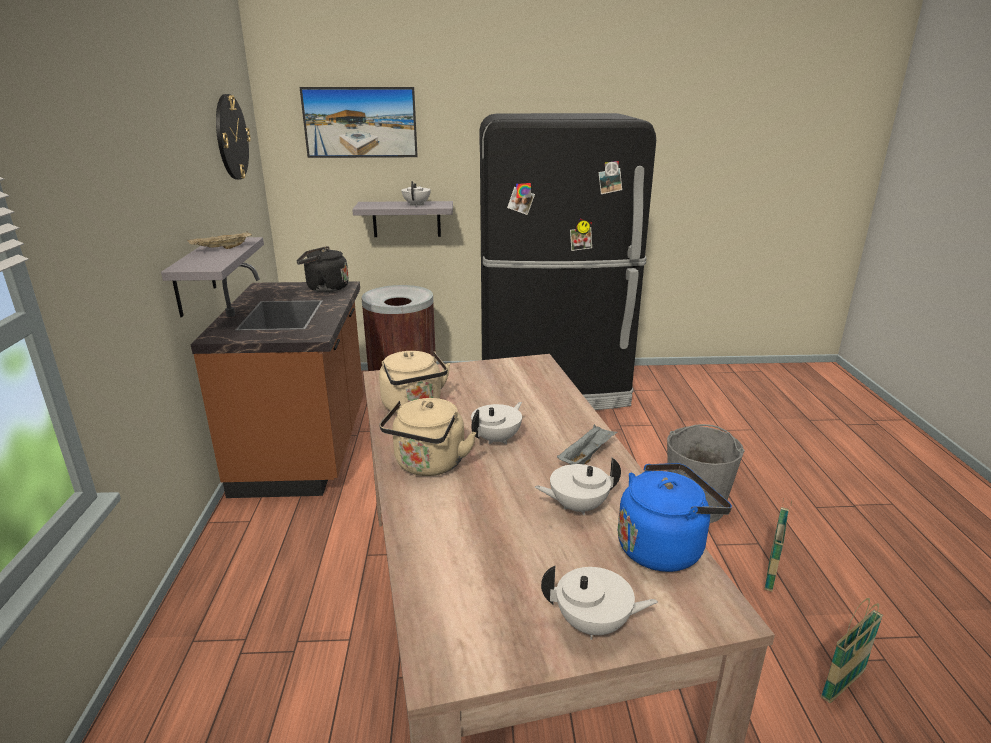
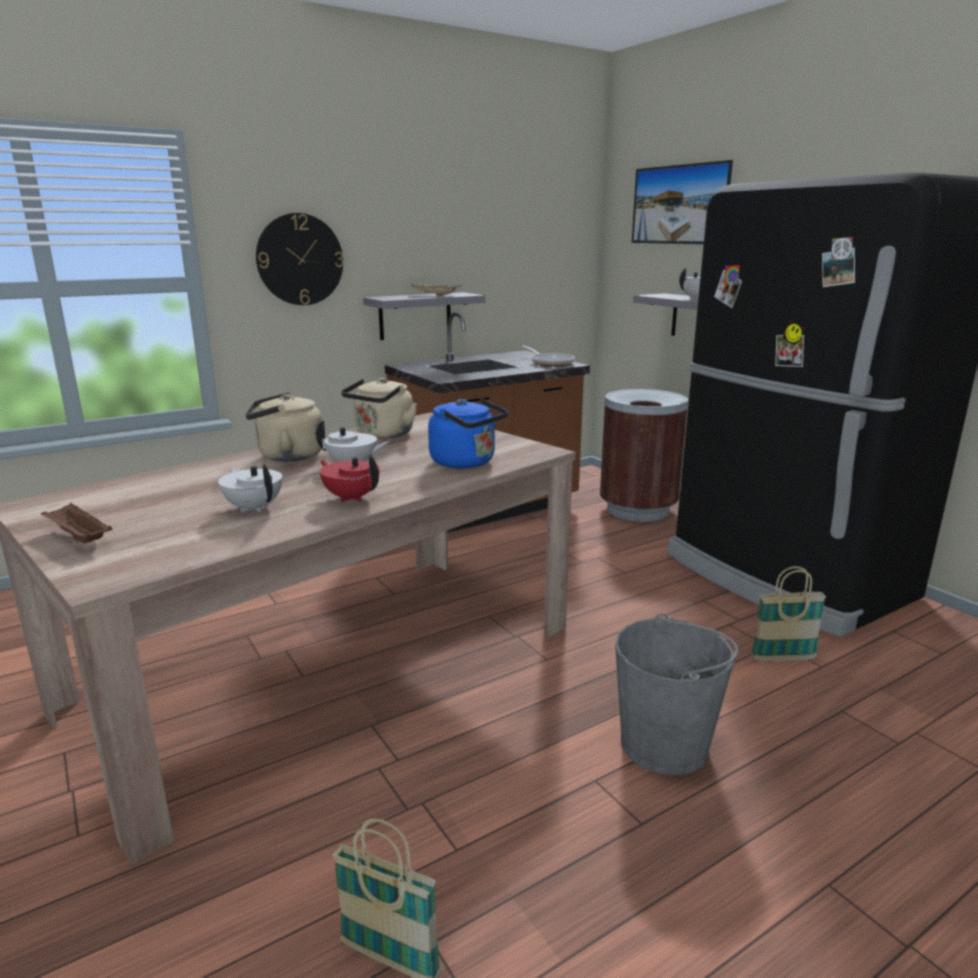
camera: 60 degrees right, 5 degrees down
(231, 137) = (536, 213): wall clock -> wall clock (300, 259)
(324, 288) = (550, 362): black kettle -> frying pan
(586, 456) = (351, 497): grey tray -> red teapot
(594, 624) = (78, 537): white teapot -> brown tray
(664, 547) = (201, 547): blue kettle -> blue kettle (466, 463)
(770, 575) = (576, 847): basket -> basket (783, 658)

